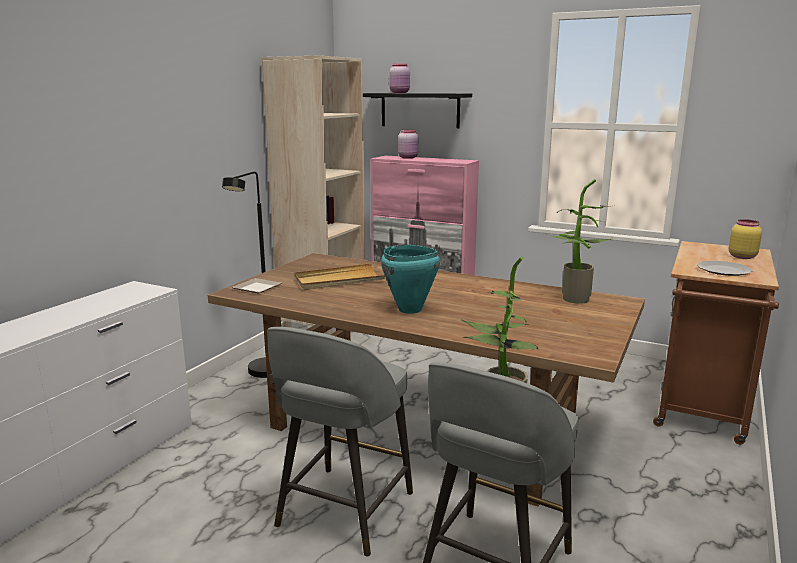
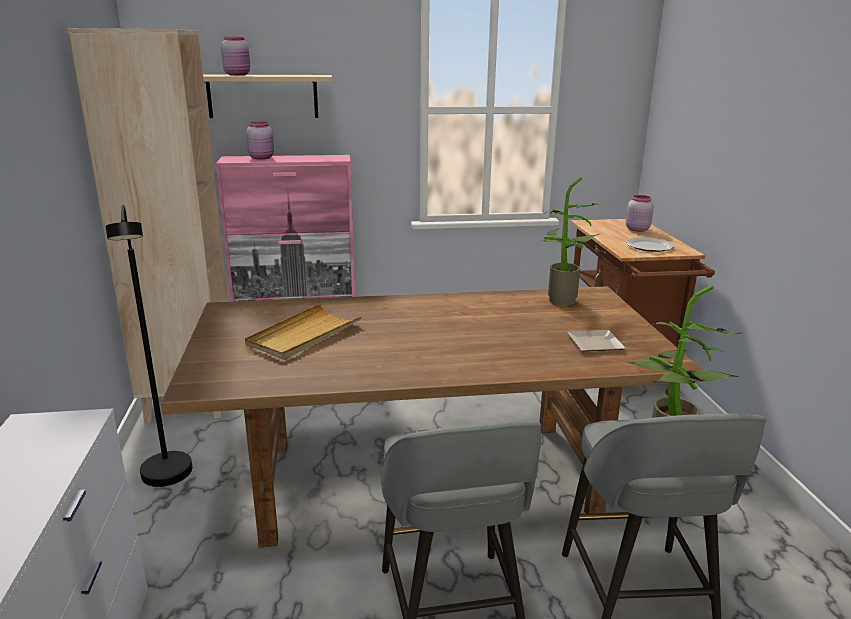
camera: 35 degrees left, 5 degrees up
(257, 289) = (219, 374): plate -> plate (597, 344)
(410, 310) = (443, 354): turquoise cooking pot -> none
(420, 110) = (263, 96): black shelf -> beige shelf
(741, 256) = (636, 229): yellow jar -> pink jar

